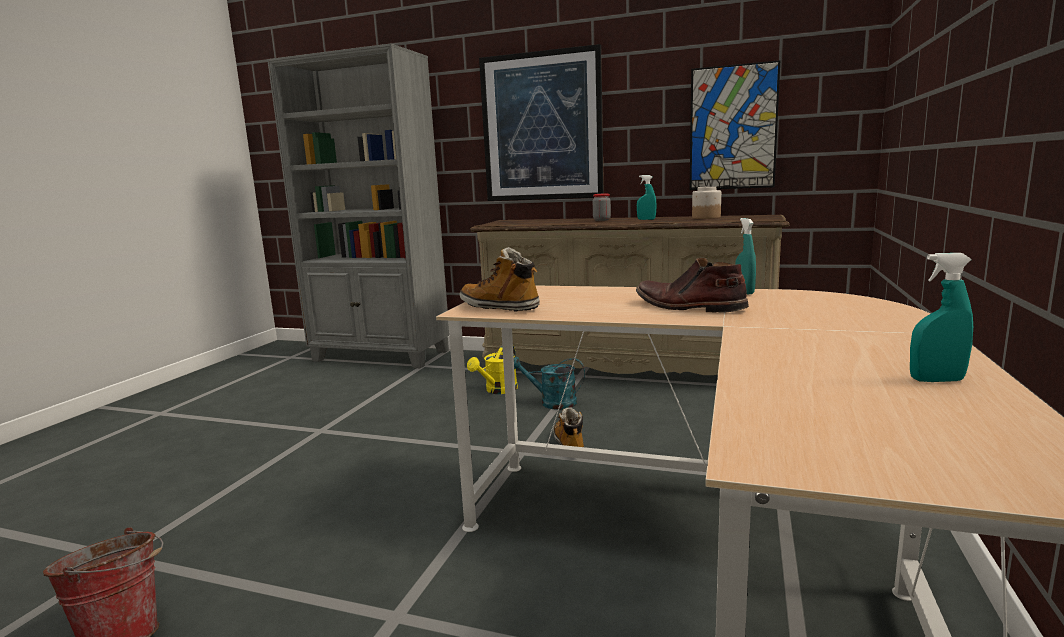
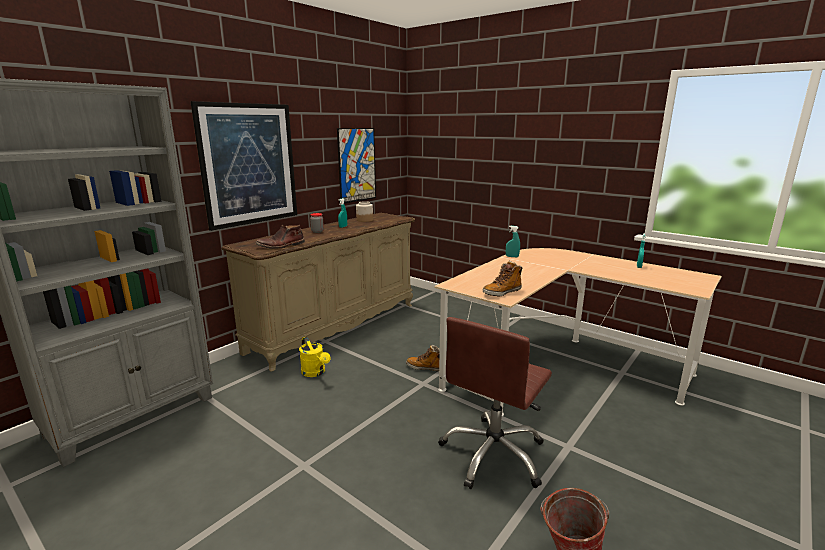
camera: 70 degrees left, 5 degrees up
(356, 539) = (493, 454): none -> brown office chair
(551, 403) = (360, 359): turquoise watering can -> none
(688, 307) = (532, 267): brown boot -> brown boot (281, 246)

